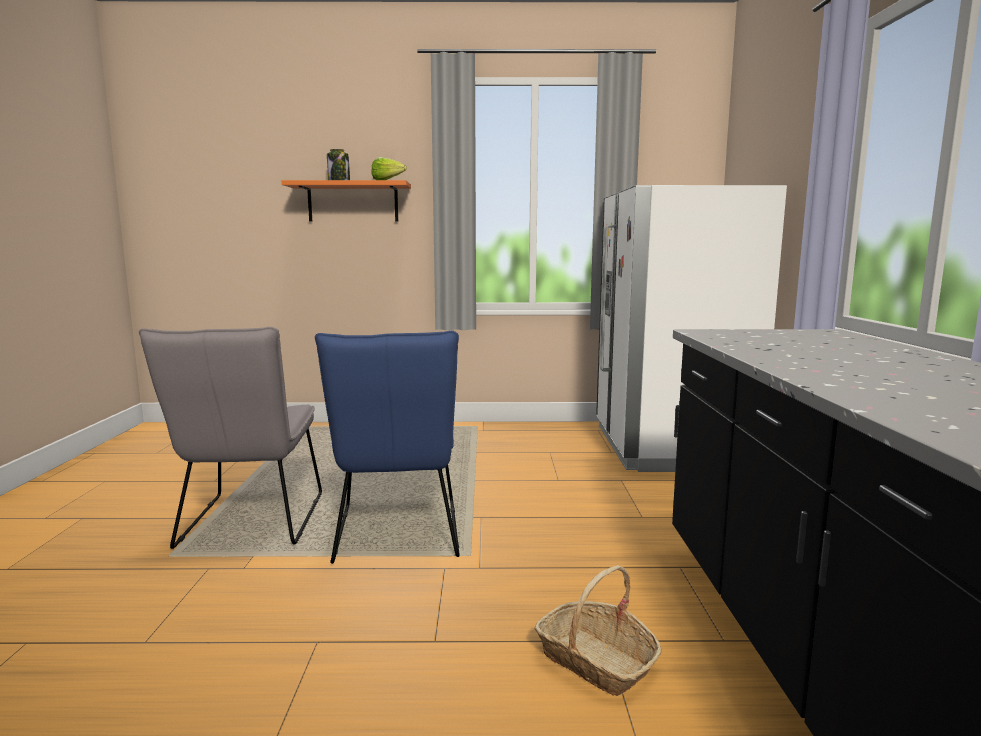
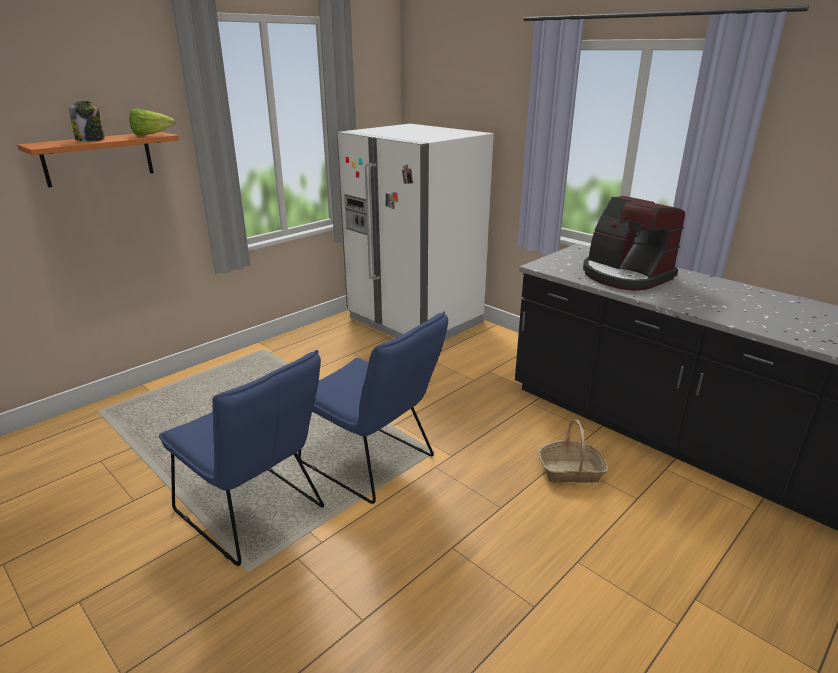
camera: 45 degrees left, 15 degrees up
(249, 524) = (255, 514): grey chair -> blue chair
(818, 351) = (625, 275): none -> coffee machine

